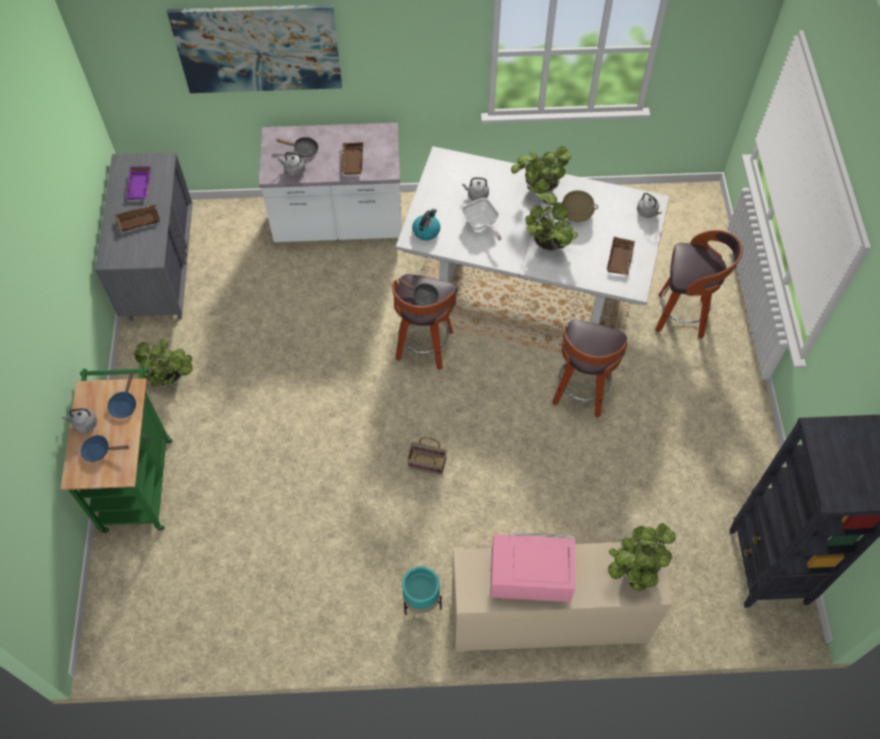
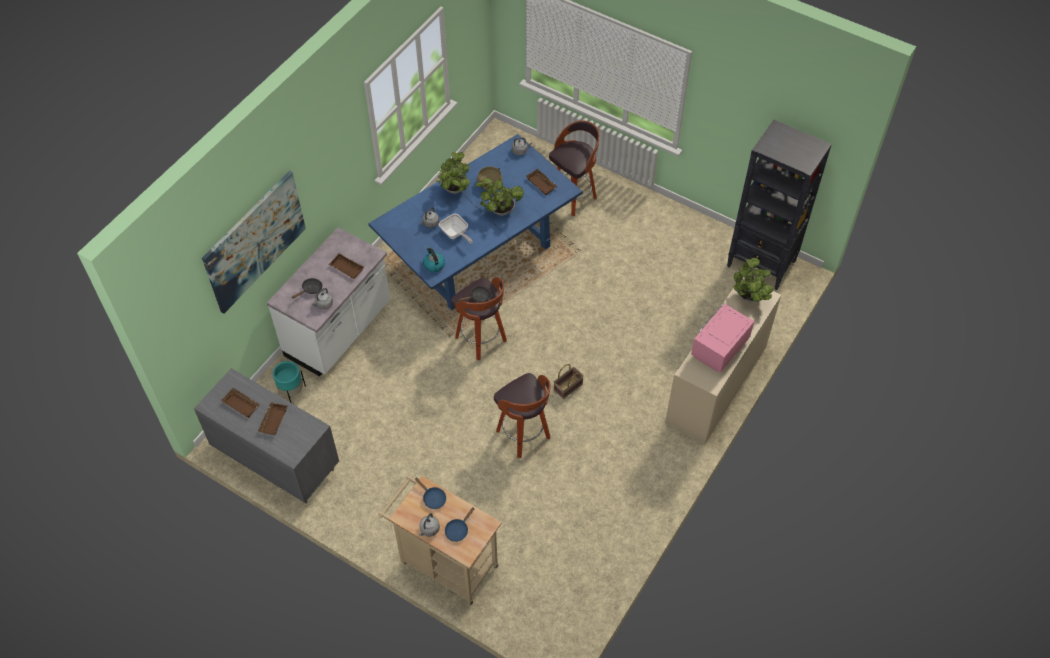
camera: 55 degrees left, 5 degrees down
(137, 478) = (444, 562): green cart -> beige cart
(140, 185) = (242, 404): purple tray -> brown tray
(171, 378) = (379, 500): potted plant -> none
(421, 601) = (659, 444): turquoise planter -> turquoise planter (292, 393)
(481, 225) = (455, 234): frying pan -> frying pan turned 45 degrees clockwise
(526, 279) = (478, 256): white dining table -> blue dining table
(581, 393) = (584, 279): stool -> stool (524, 435)

